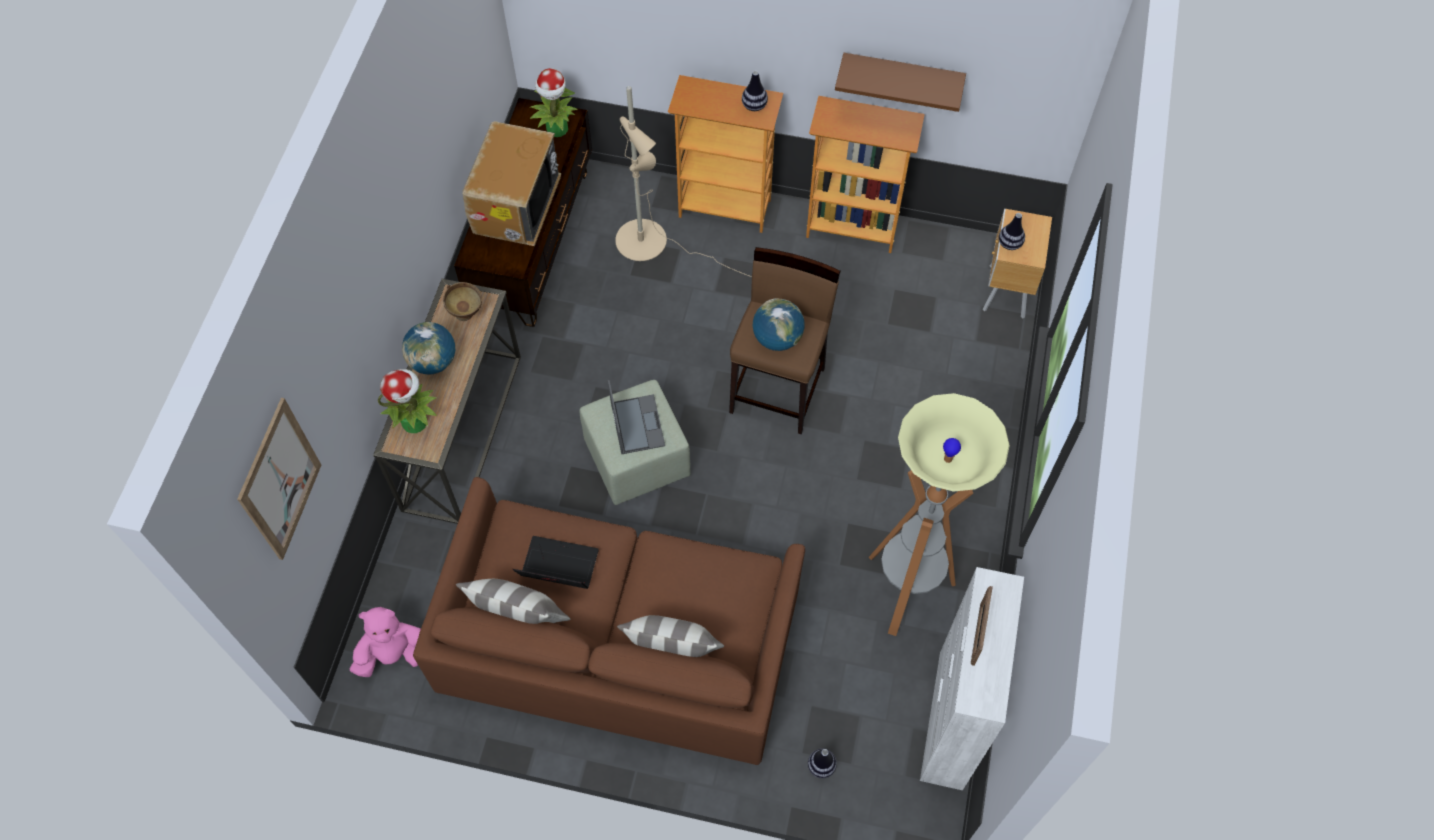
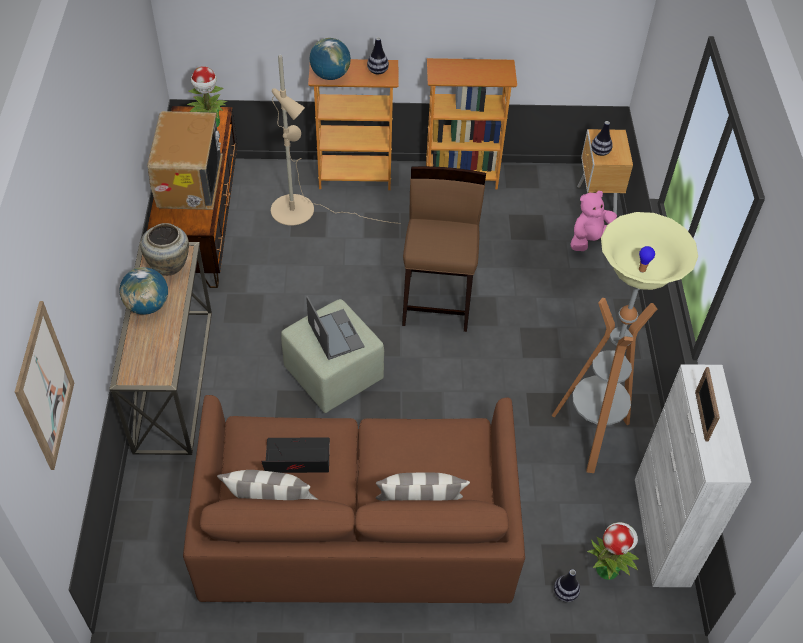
camera: 15 degrees left, 10 degrees down
(393, 654) = (152, 577): pink plush toy -> pink plush toy (589, 240)
(415, 421) = (142, 355): potted plant -> potted plant (607, 568)
(467, 315) = (170, 265): brown bowl -> beige vase
(777, 338) = (441, 242): globe -> globe (330, 75)
(902, 76) = (494, 28): brown shelf -> none

